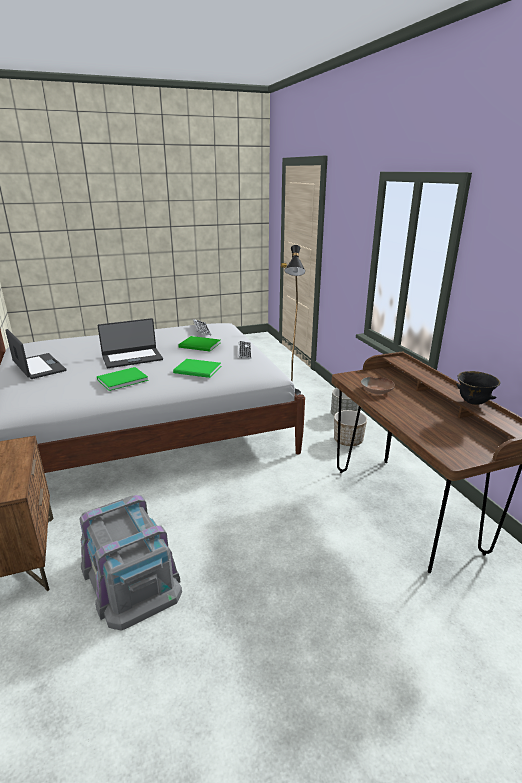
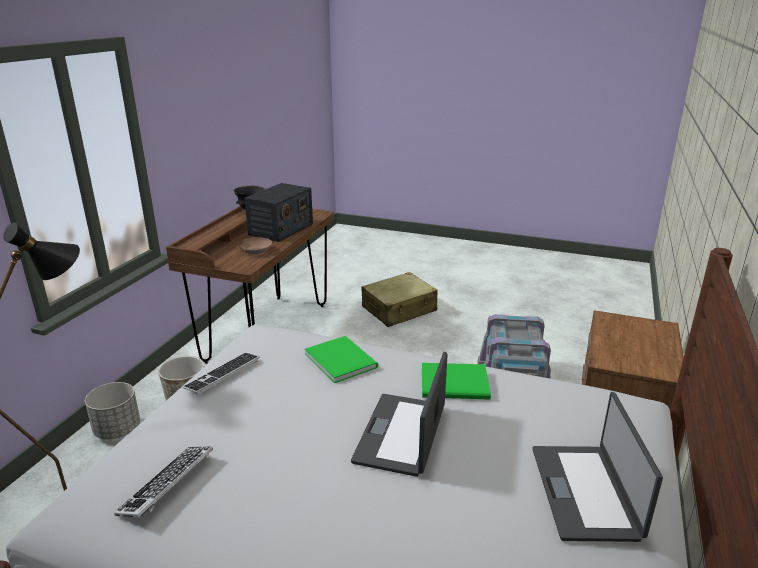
camera: 140 degrees left, 0 degrees up
(132, 358) = (402, 434): laptop -> laptop turned 90 degrees counterclockwise
(200, 345) = (258, 419): green book -> none
(350, 627) = (399, 309): none -> beige suitcase
(420, 417) = (281, 229): none -> radio

